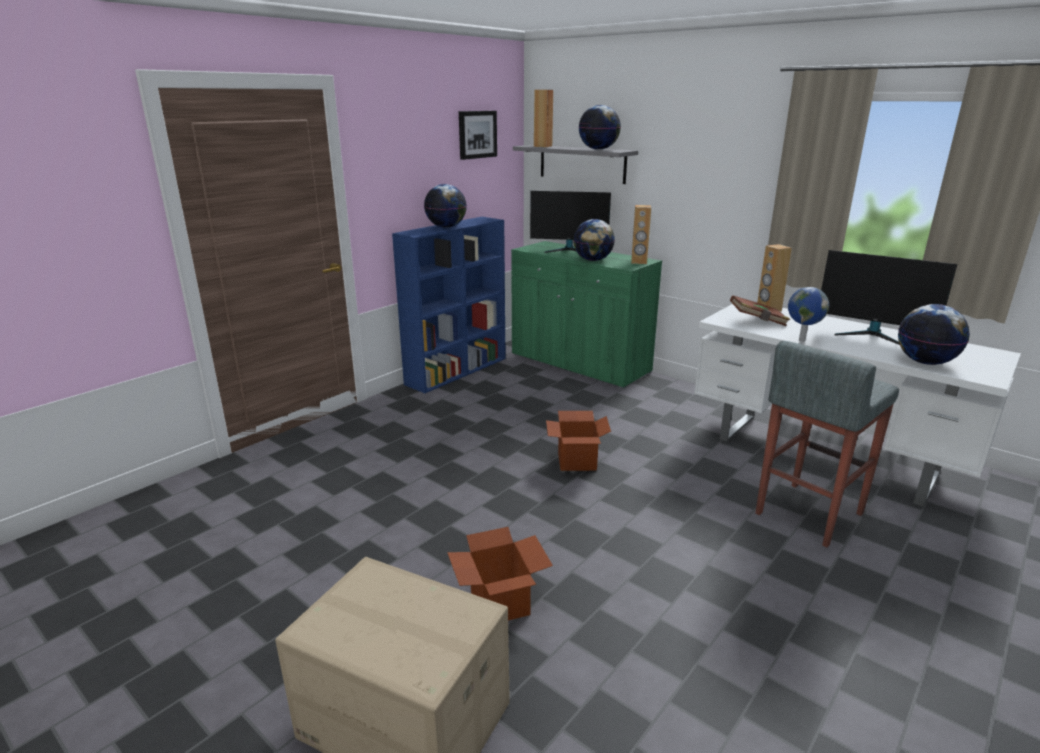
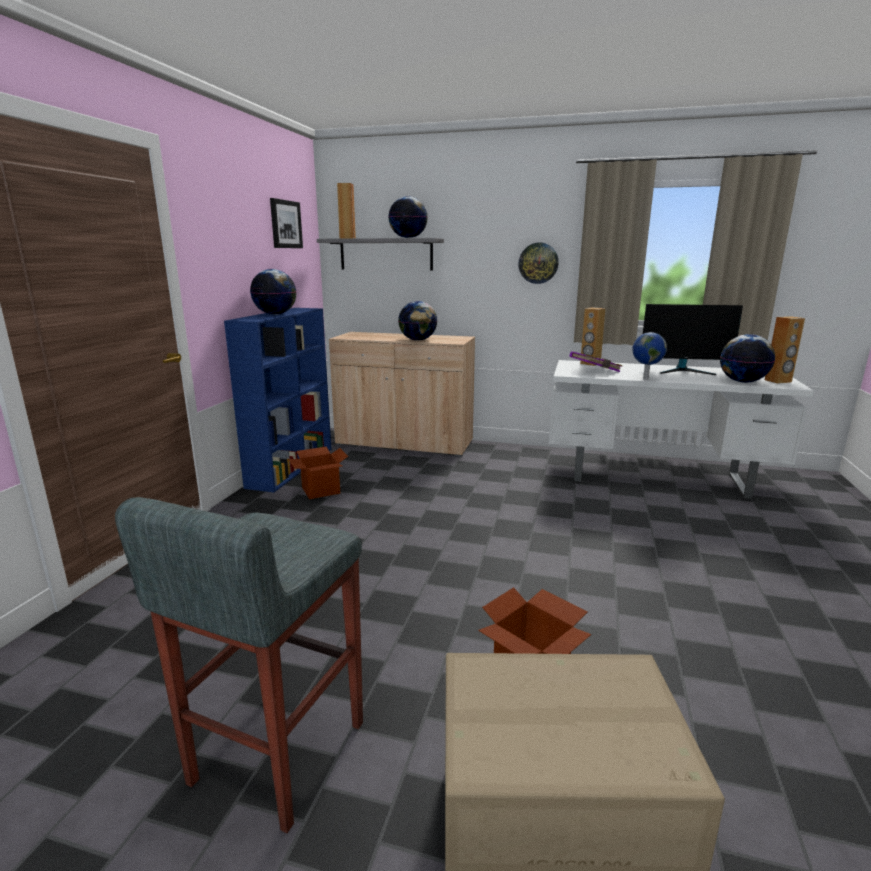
camera: 25 degrees left, 5 degrees down
(569, 250) = (384, 335): monitor -> none
(577, 461) = (478, 522): cardboard box -> cardboard box (321, 490)
(579, 363) = (404, 443): green cabinet -> beige cabinet
(639, 262) = (459, 338): brown speaker -> brown speaker (778, 381)
(735, 184) = (538, 263): none -> wall clock
(757, 321) = (595, 371): brown book -> purple book
(807, 513) = (688, 522): grey stool -> grey stool (276, 753)

